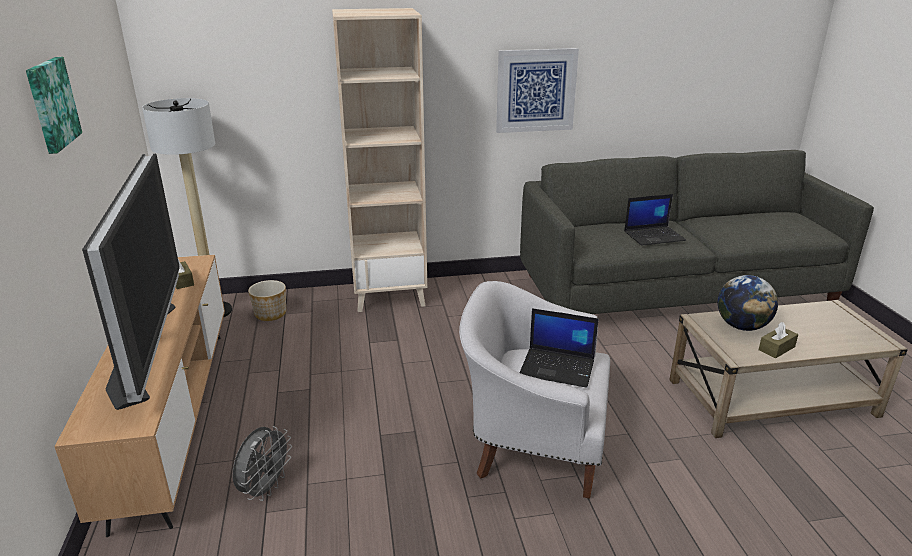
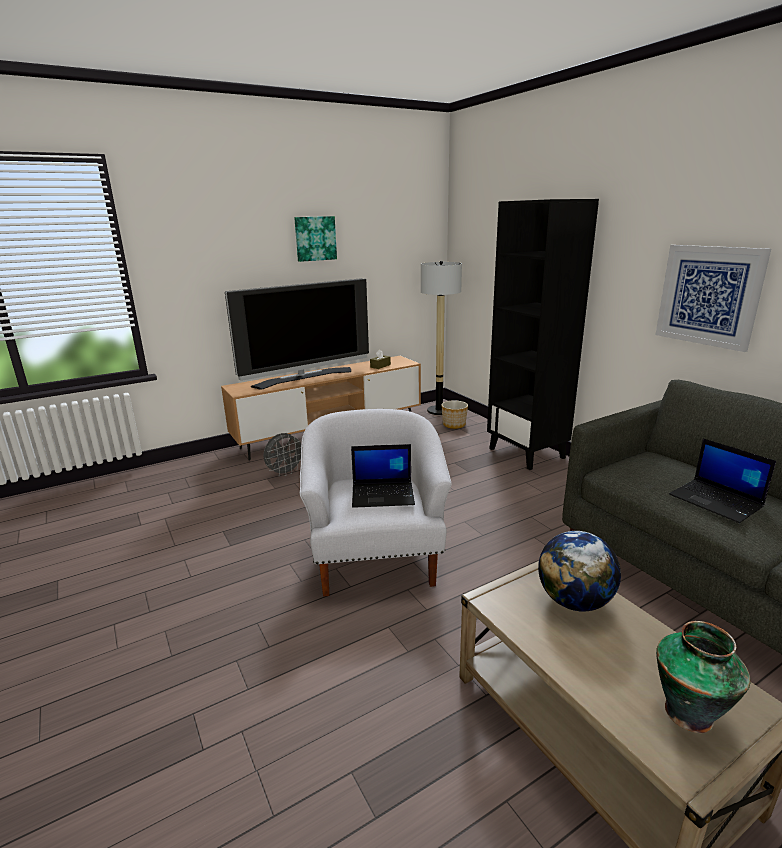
camera: 70 degrees right, 5 degrees down
(265, 488) = (285, 473): grey fan -> grey fan turned 45 degrees counterclockwise
(390, 295) = (527, 453): beige bookcase -> black bookcase
(558, 367) = (383, 494): laptop -> laptop turned 90 degrees counterclockwise
(776, 348) = (541, 633): brown tissue box -> none
(839, 326) = (689, 711): none -> vase

